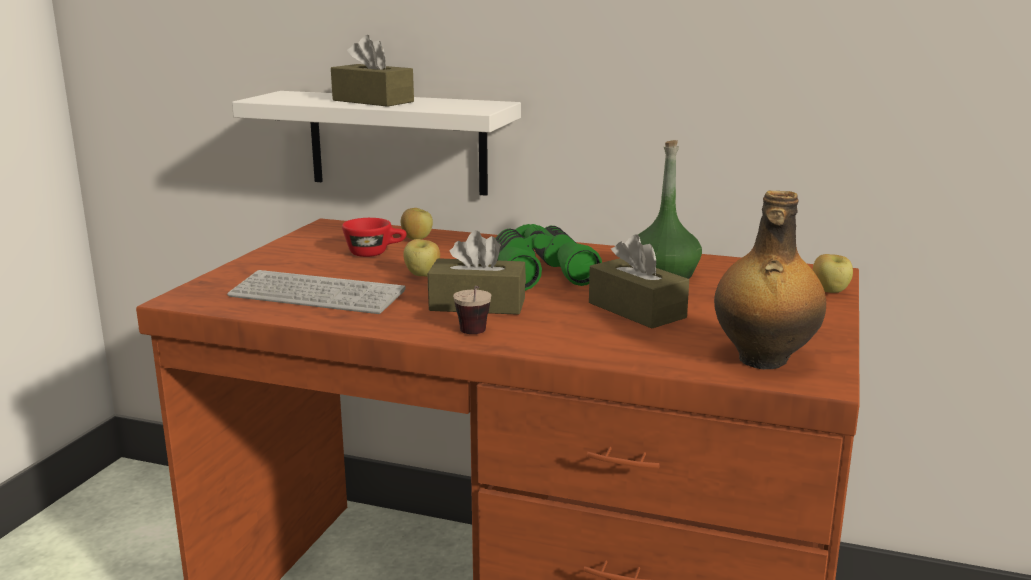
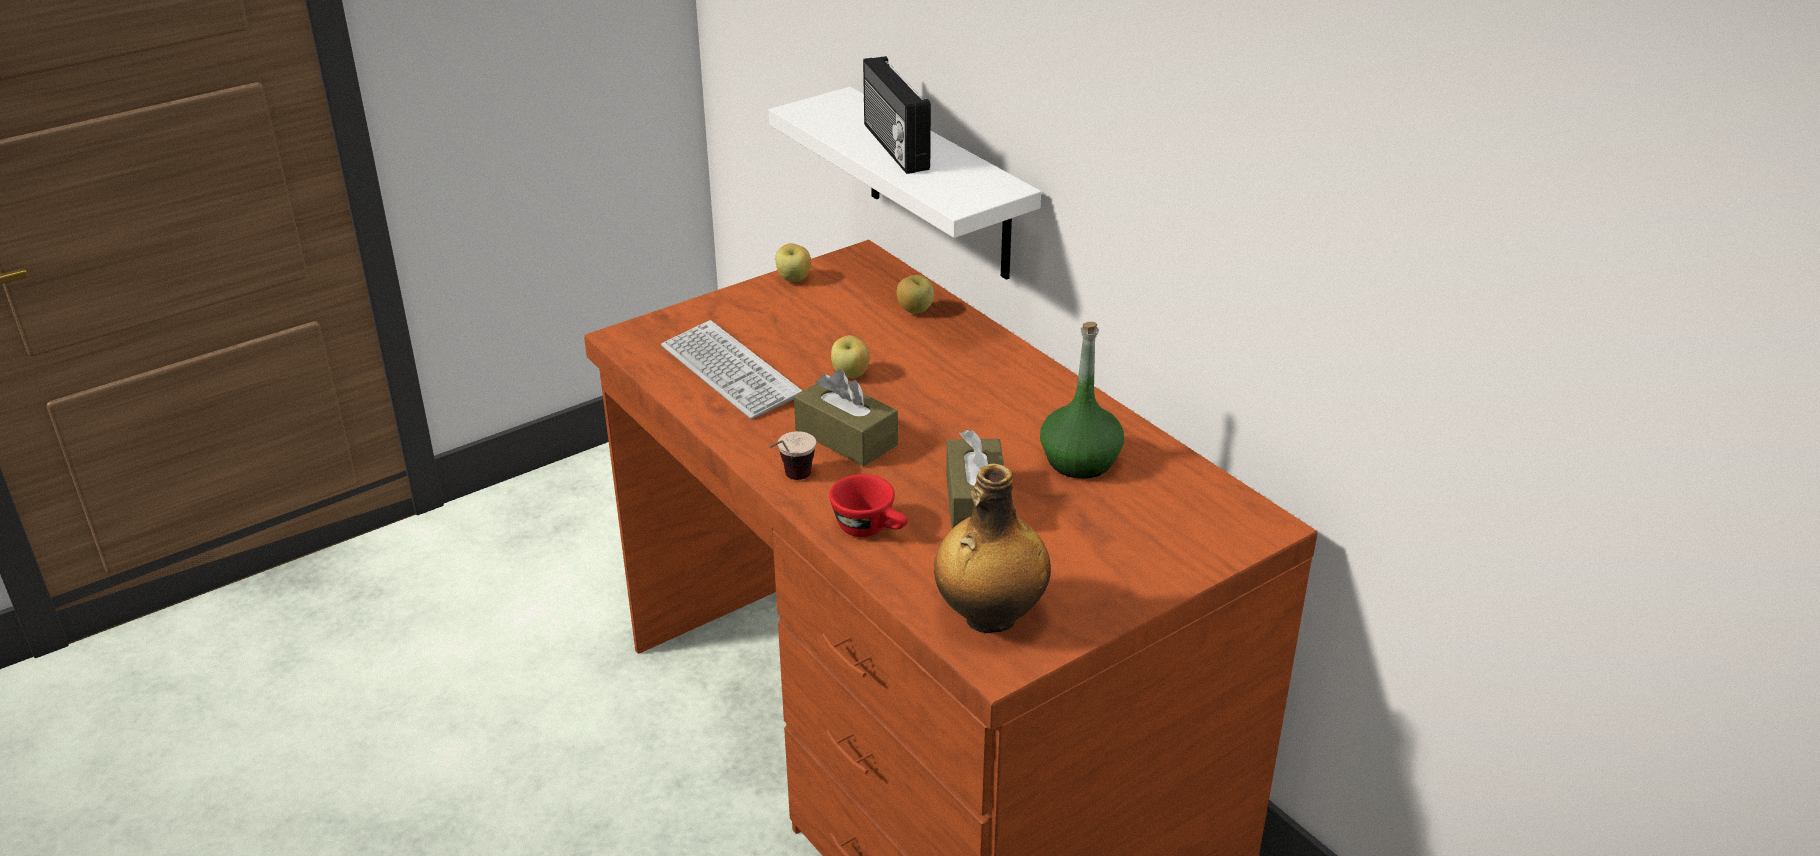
camera: 35 degrees right, 15 degrees up
(373, 101) = (893, 147): brown tissue box -> radio
(375, 253) = (851, 321): red cup -> red cup (871, 529)
(538, 273) = (961, 411): green binoculars -> none
(830, 292) = (1214, 555): apple -> apple (794, 279)

